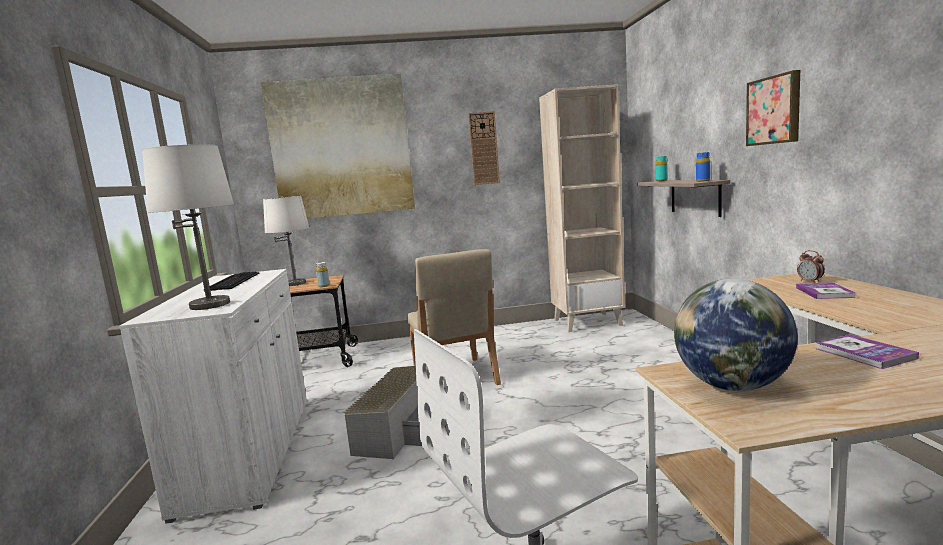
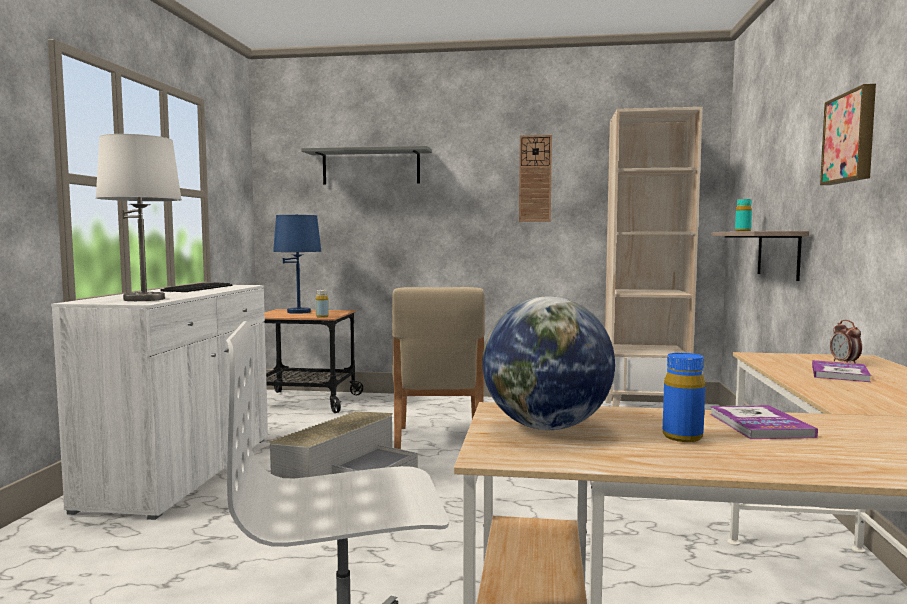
camera: 15 degrees right, 5 degrees down
(295, 283) = (299, 312): white table lamp -> blue table lamp
(341, 148) = (371, 167): picture -> grey shelf
(703, 181) = (774, 230): blue bottle -> blue bottle (682, 437)

